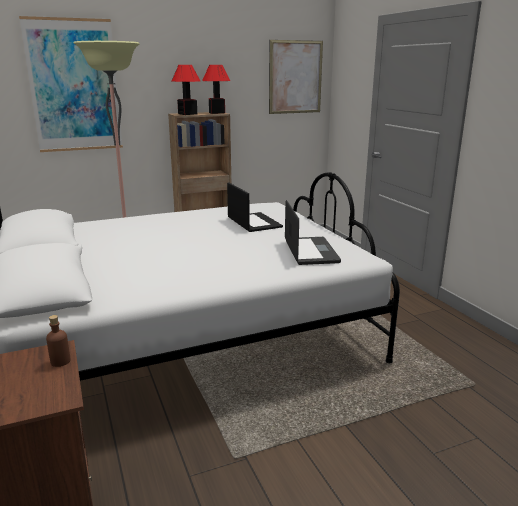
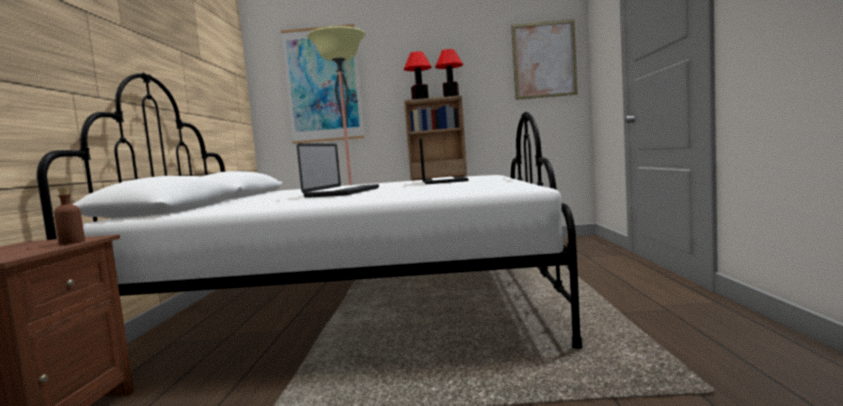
camera: 25 degrees right, 15 degrees down
(311, 252) = (465, 187): laptop -> laptop (343, 192)

